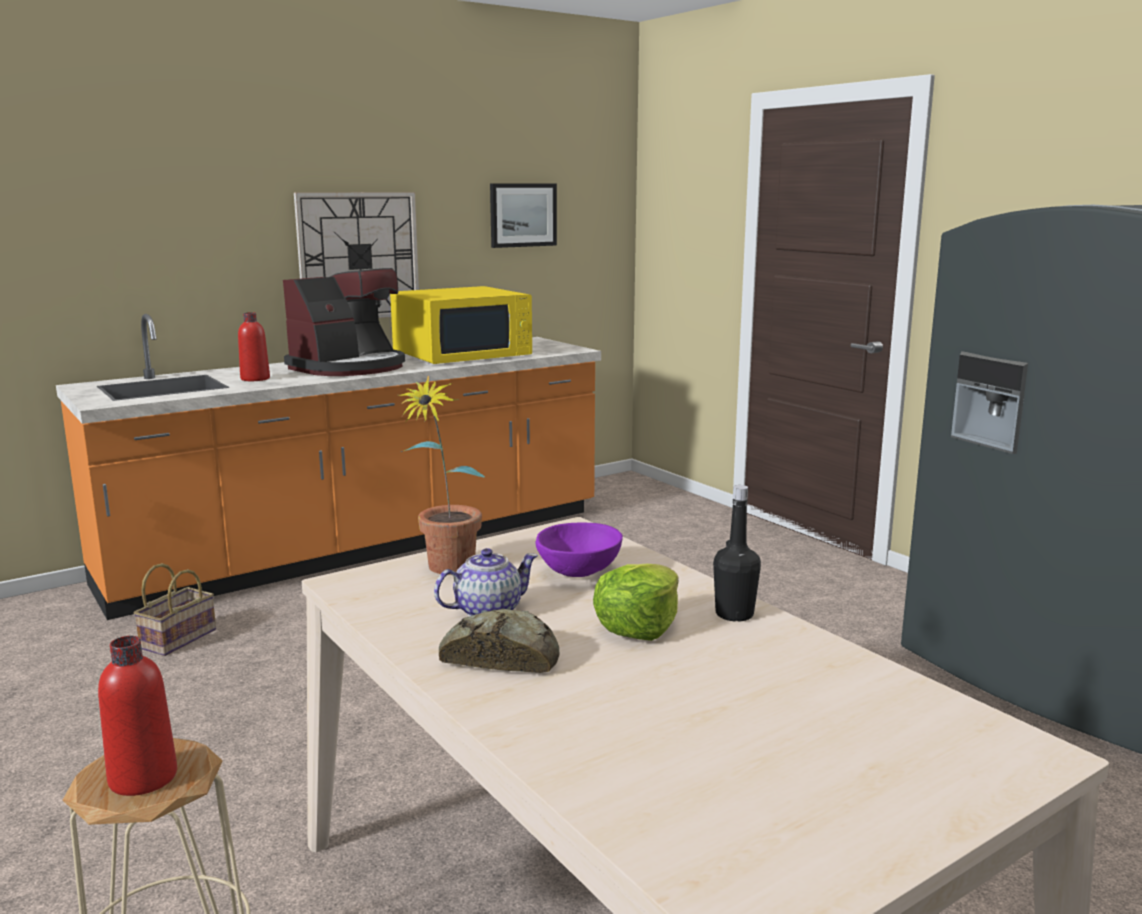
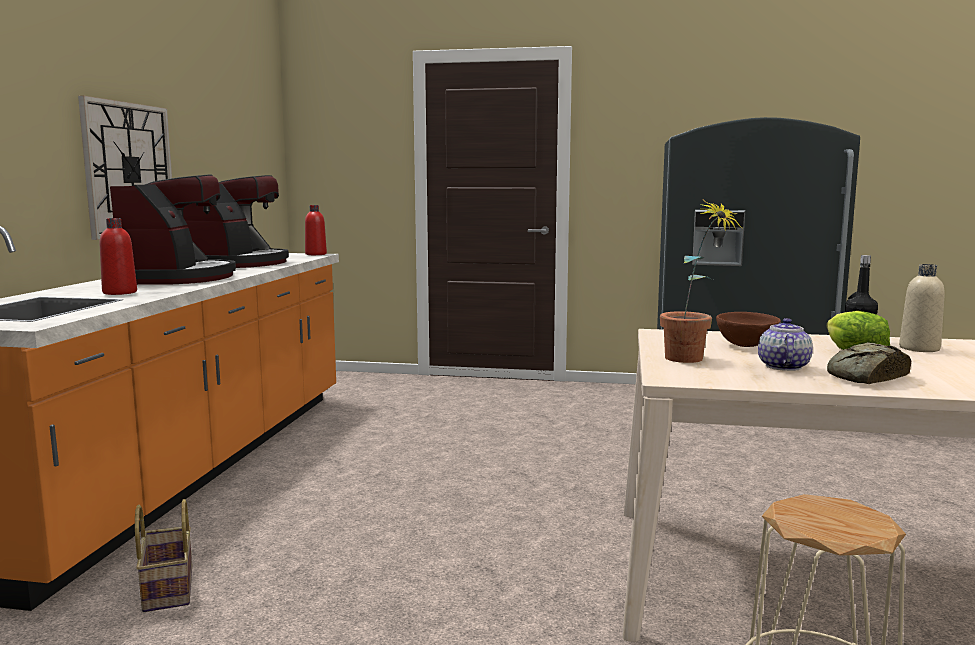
camera: 45 degrees left, 5 degrees down
(143, 778) = (844, 519): red bottle -> red bottle (316, 254)
(463, 354) = (239, 263): yellow microwave -> coffee machine
(522, 215) = (228, 140): picture -> none
(580, 573) = (747, 345): purple bowl -> brown bowl
(756, 653) = (919, 348): none -> beige bottle

